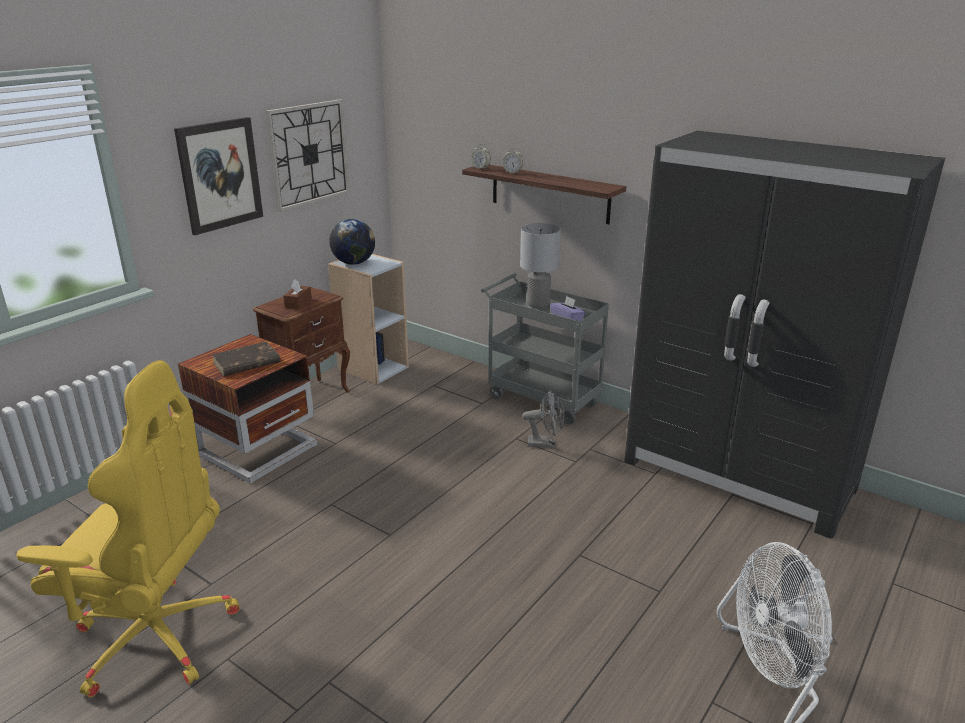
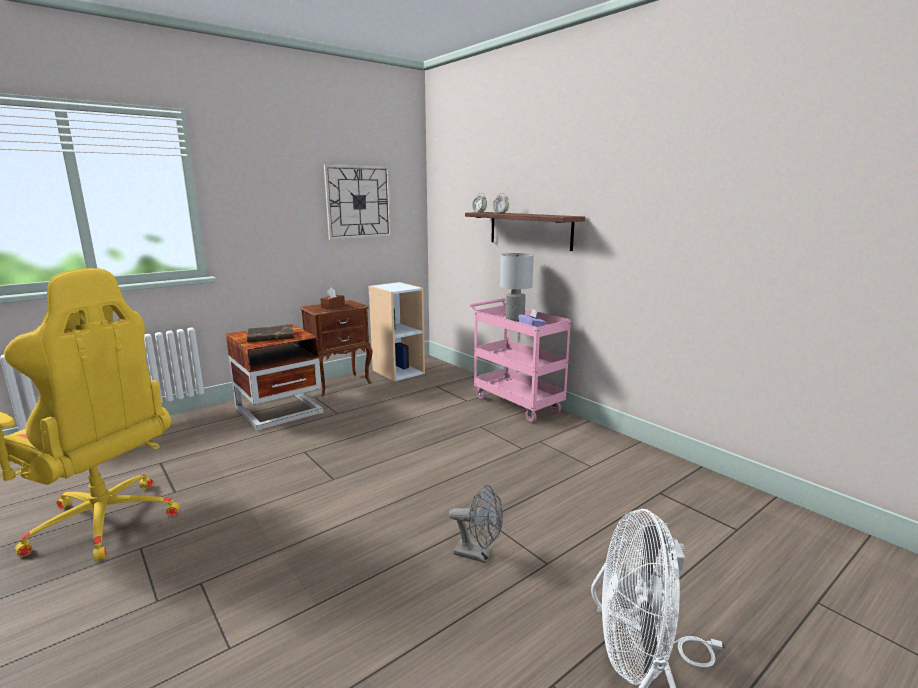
camera: 15 degrees right, 10 degrees down
(220, 175) = (282, 204): picture -> none
(353, 263) = (386, 286): globe -> none
(540, 401) = (515, 404): grey cart -> pink cart
(545, 443) = (503, 433): grey fan -> grey fan (478, 554)
(738, 476) = (671, 479): black cabinet -> none

